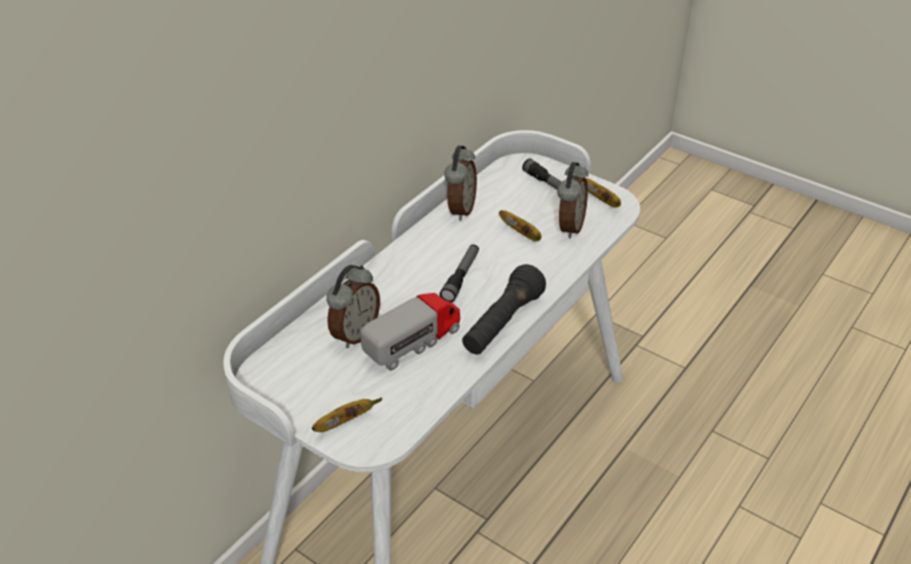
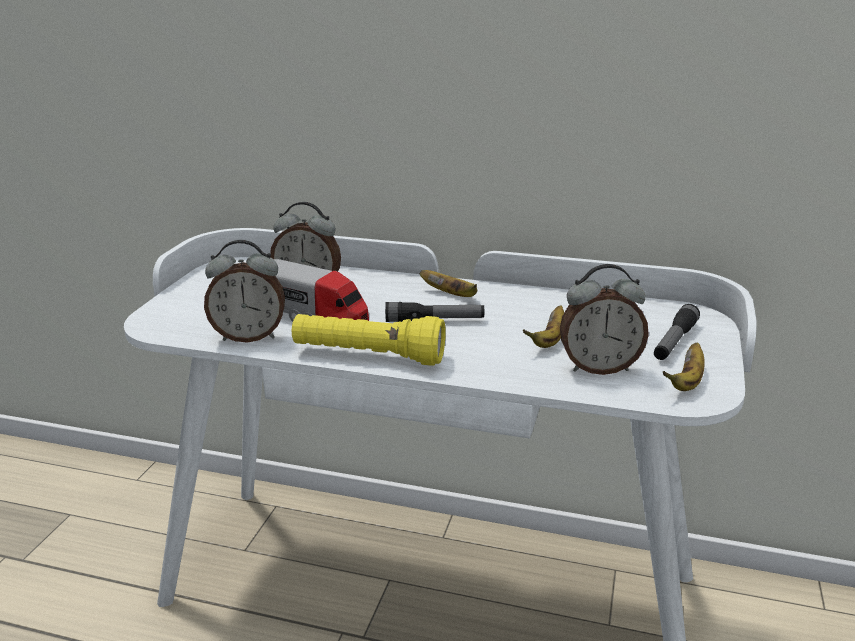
camera: 70 degrees right, 15 degrees down
(345, 422) = (181, 308): banana -> banana (451, 295)
(460, 209) = (559, 299): alarm clock -> alarm clock (249, 336)
(502, 324) = (368, 356): black flashlight -> yellow flashlight

